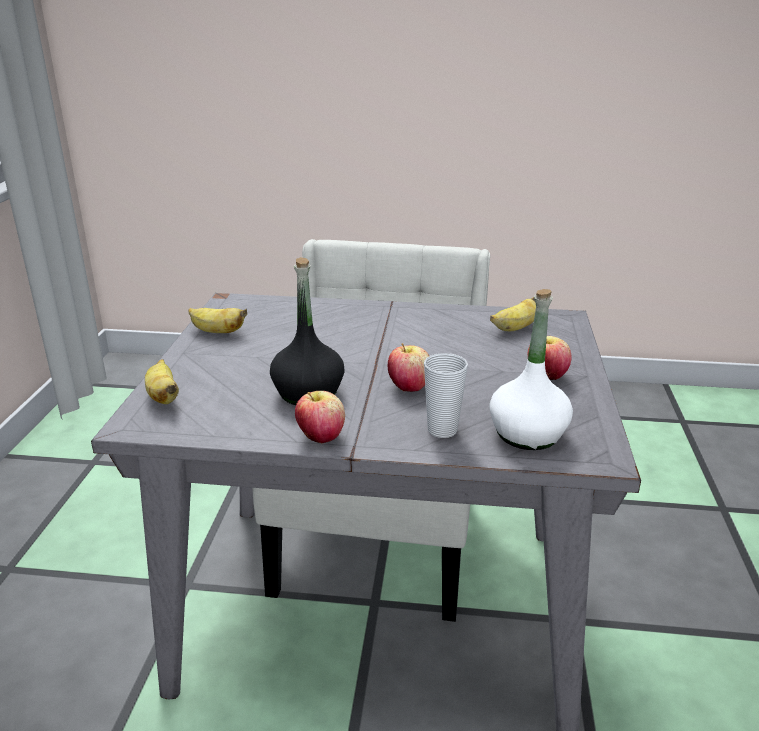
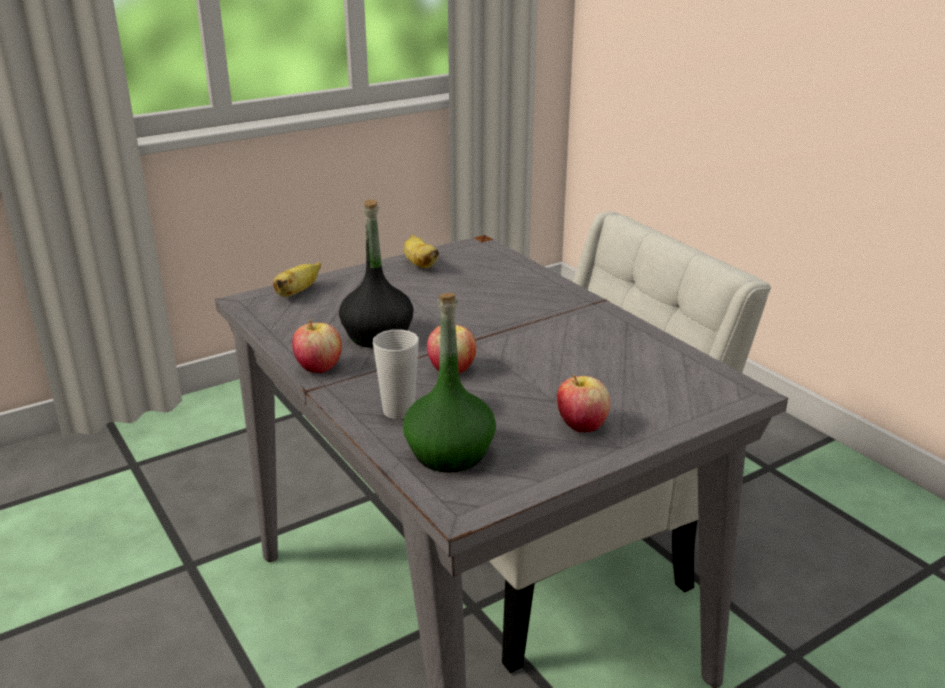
camera: 50 degrees right, 0 degrees up
(515, 328) = (660, 374): banana -> none
(527, 434) = (449, 453): white bottle -> green bottle

